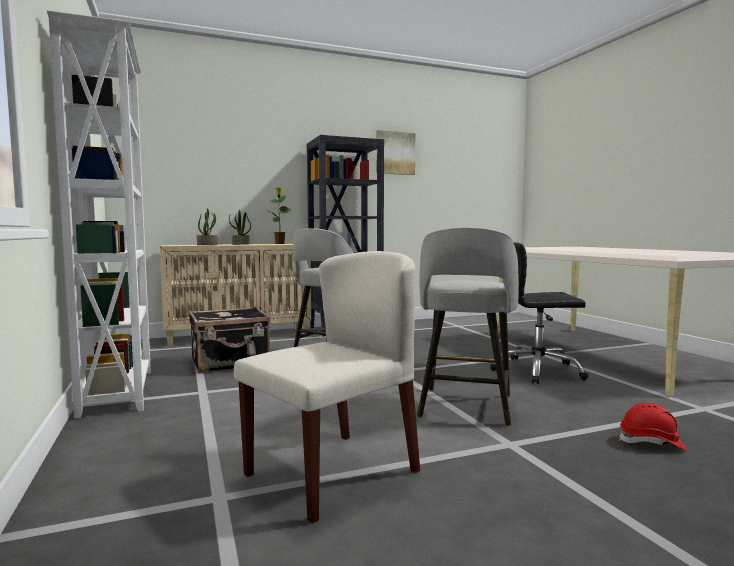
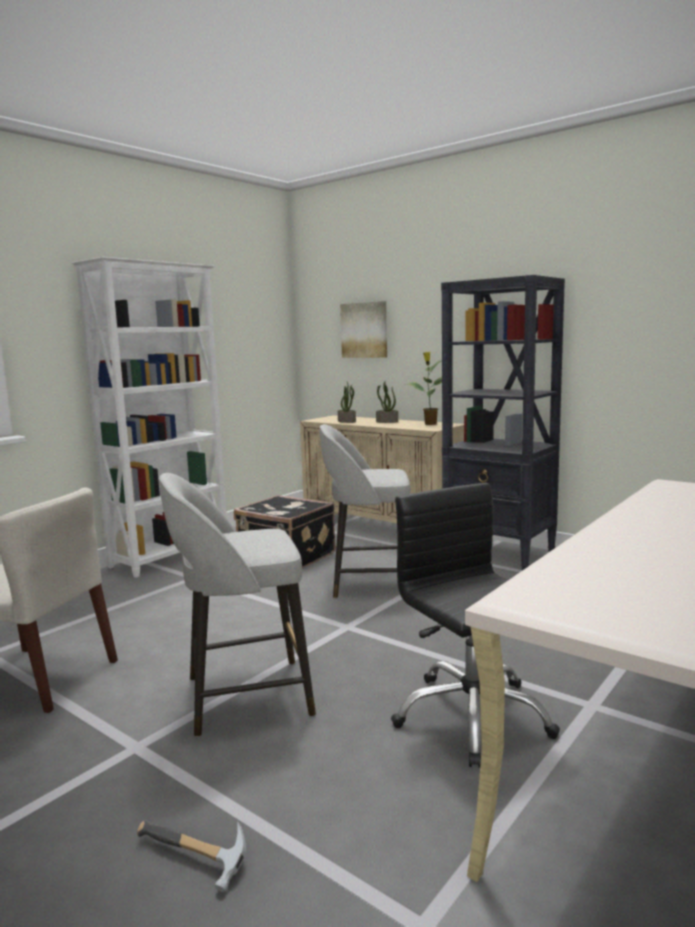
camera: 60 degrees right, 5 degrees up
(395, 153) = (620, 280): picture -> picture (364, 330)
(652, 443) = (191, 861): red hard hat -> hammer

